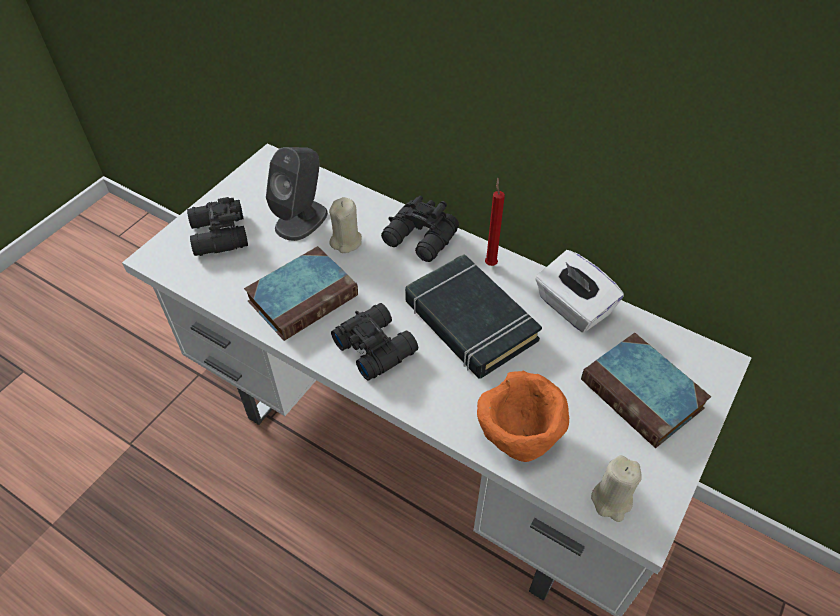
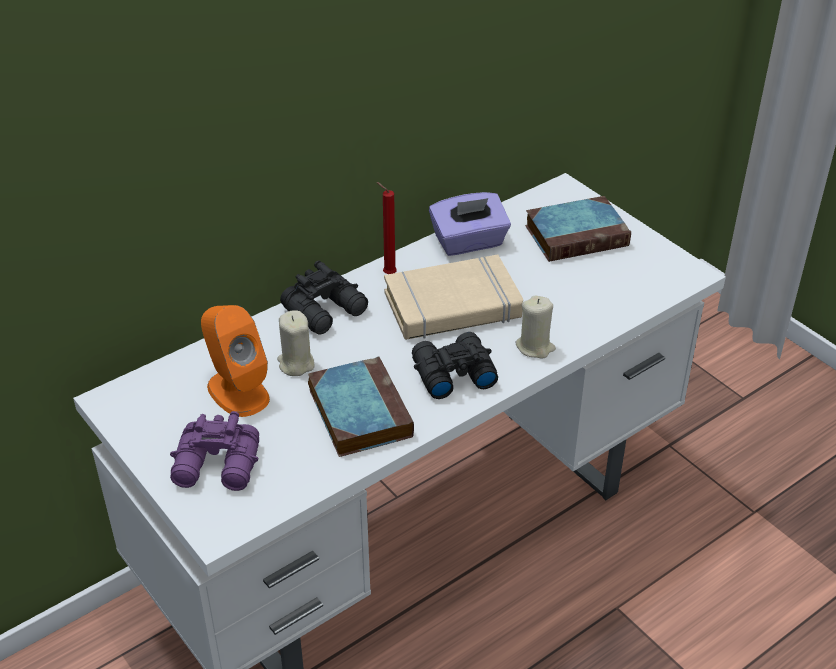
camera: 70 degrees left, 10 degrees down
(218, 236) = (218, 467): black binoculars -> purple binoculars
(302, 219) = (237, 391): grey speaker -> orange speaker
(469, 321) = (453, 306): black book -> beige book
(517, 438) = (591, 313): orange bowl -> none
(572, 307) = (469, 242): white tissue box -> purple tissue box
(611, 500) = (665, 281): beige candle -> beige candle (535, 347)

